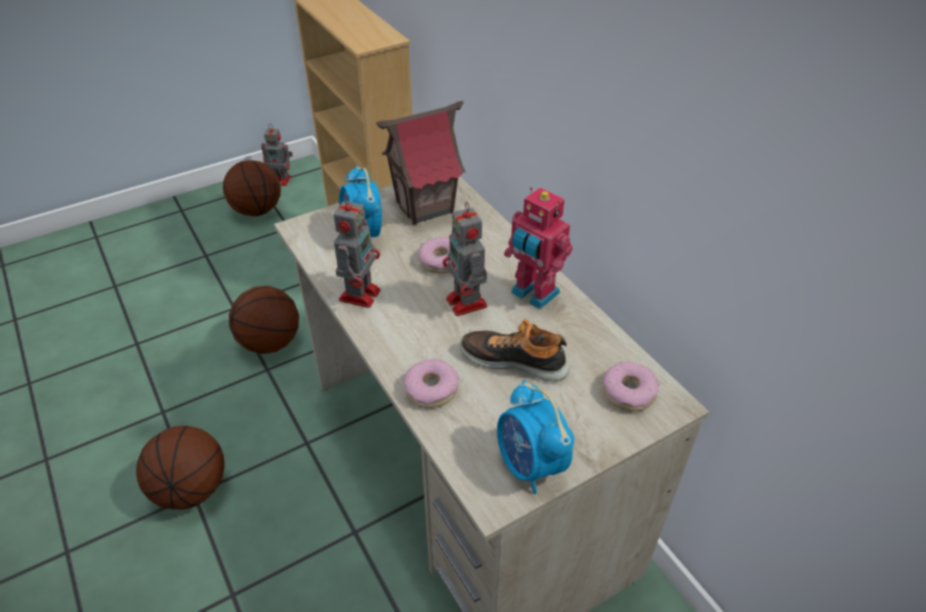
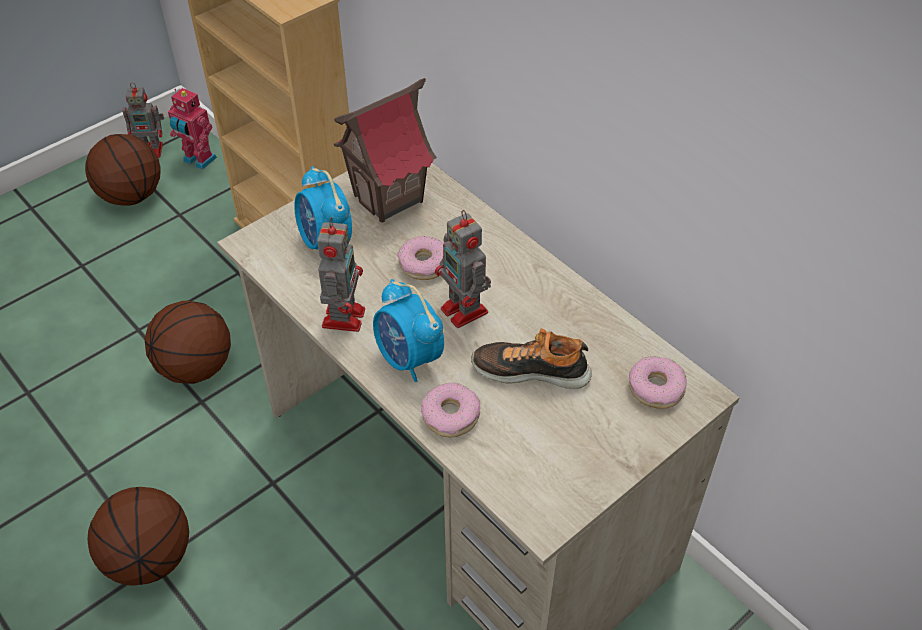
camera: 10 degrees left, 5 degrees up
(530, 465) = (572, 482): alarm clock -> alarm clock (409, 359)
(533, 294) = (534, 291): toy robot -> toy robot (198, 160)

